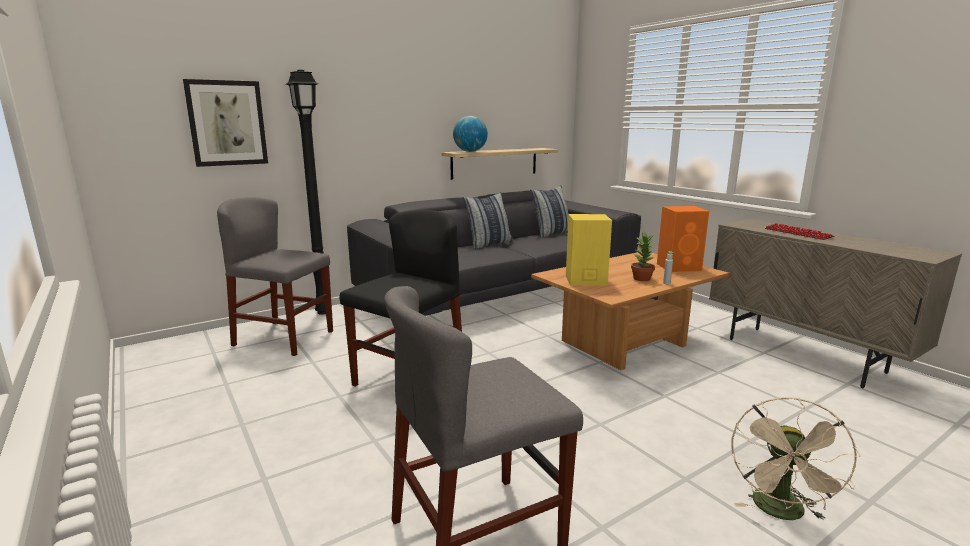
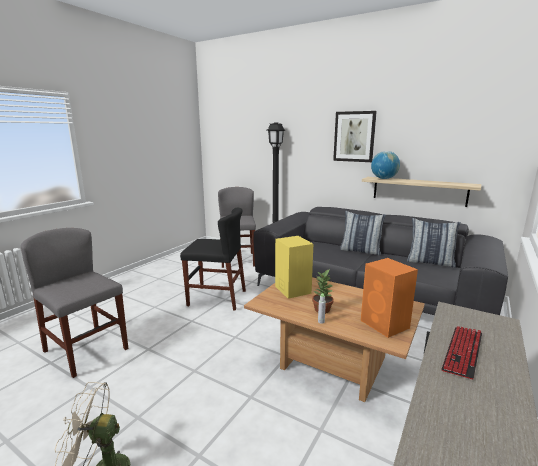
camera: 65 degrees right, 0 degrees up
(227, 123) = (249, 150): picture -> picture (354, 136)

